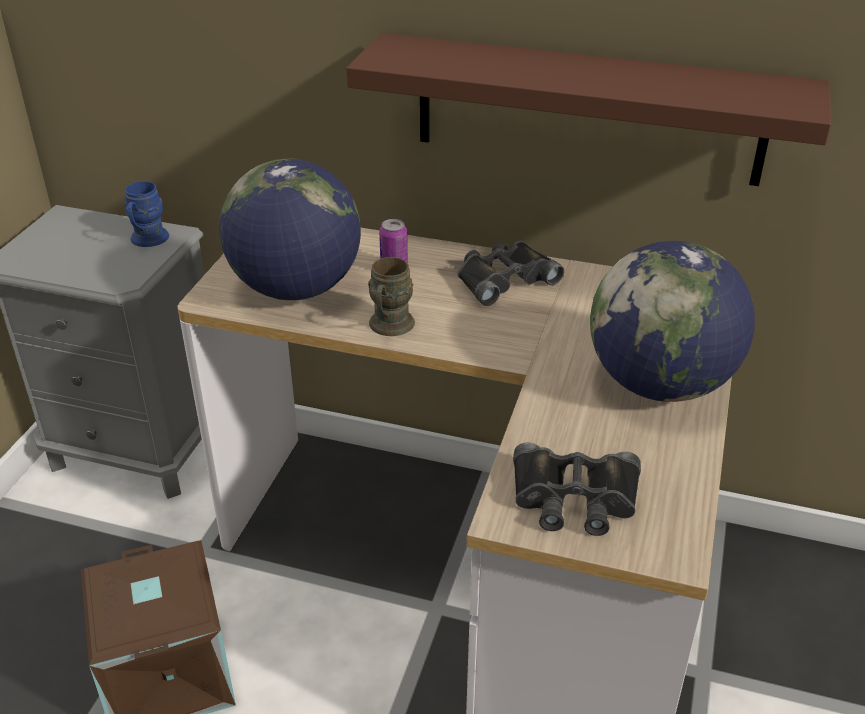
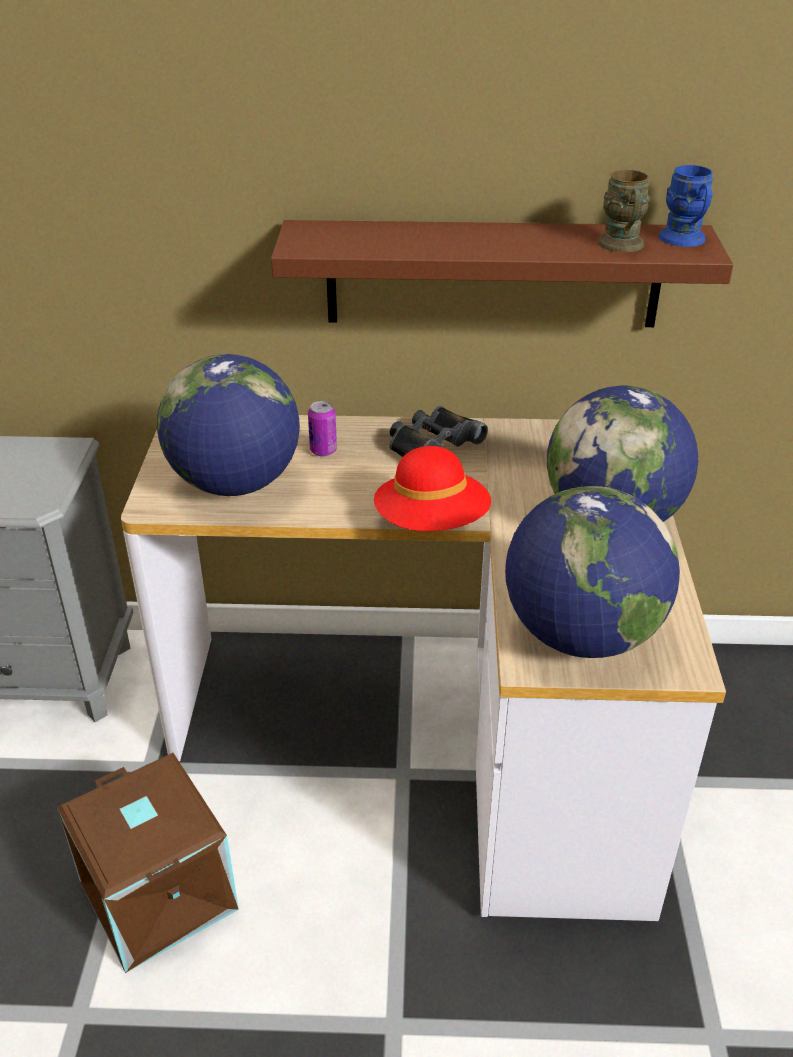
camera: 15 degrees left, 0 degrees up
(147, 241) = (45, 458): blue mug -> blue mug (685, 241)
(389, 328) = (344, 507): brown mug -> brown mug (622, 247)
(469, 357) = (432, 523): none -> red hat
(574, 498) = (581, 635): black binoculars -> globe

